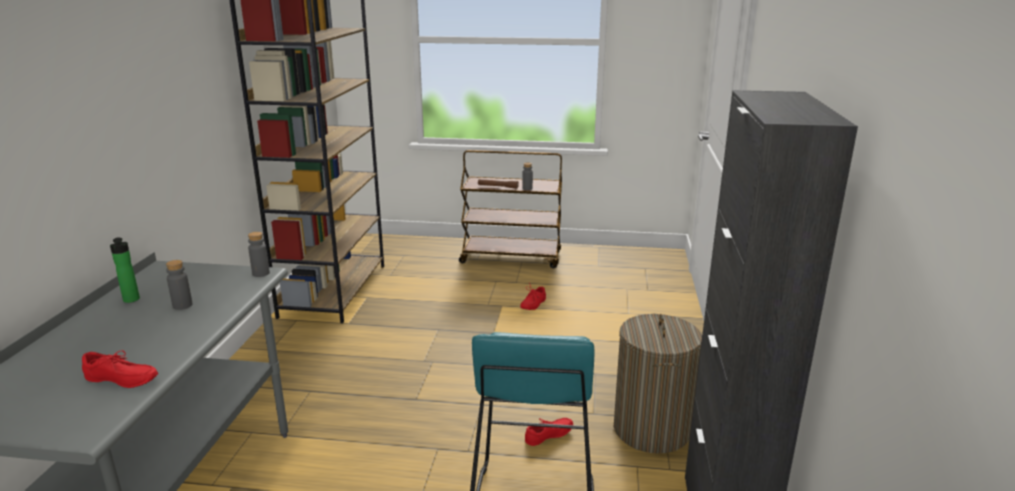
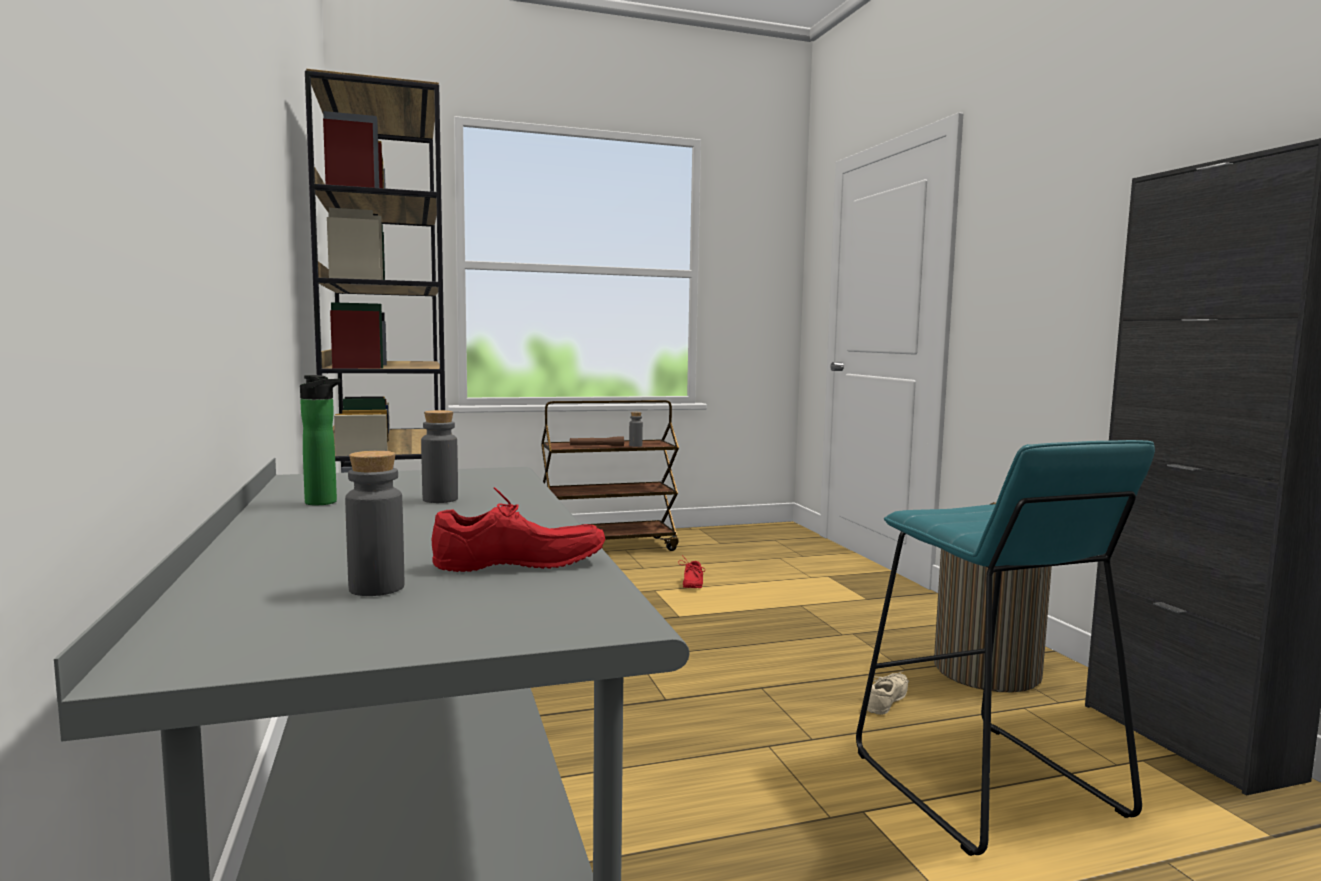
camera: 25 degrees left, 15 degrees down
(261, 273) = (504, 471): grey bottle -> grey bottle (376, 588)
(550, 436) = (889, 701): red shoe -> beige shoe

